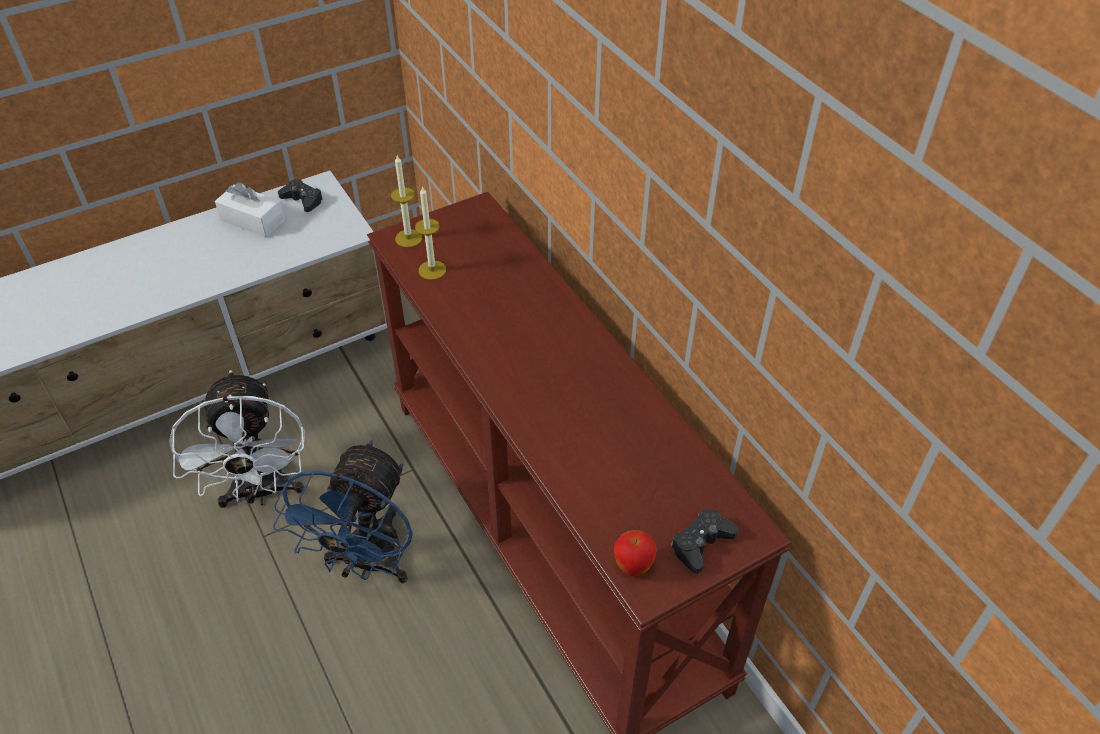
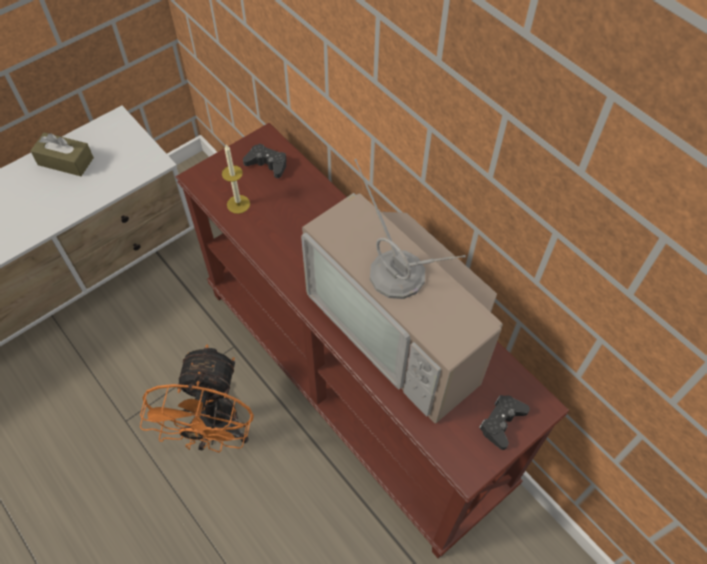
camera: 10 degrees left, 10 degrees up
(253, 220) = (66, 161): white tissue box -> brown tissue box
(261, 492) = (115, 383): white fan -> none
(302, 200) = (105, 137): black game controller -> black game controller (267, 164)
(368, 564) = (215, 431): blue fan -> orange fan
(408, 238) = (212, 176): candle -> none
(598, 425) = (402, 330): none -> television
(633, 567) = (453, 451): apple -> none

